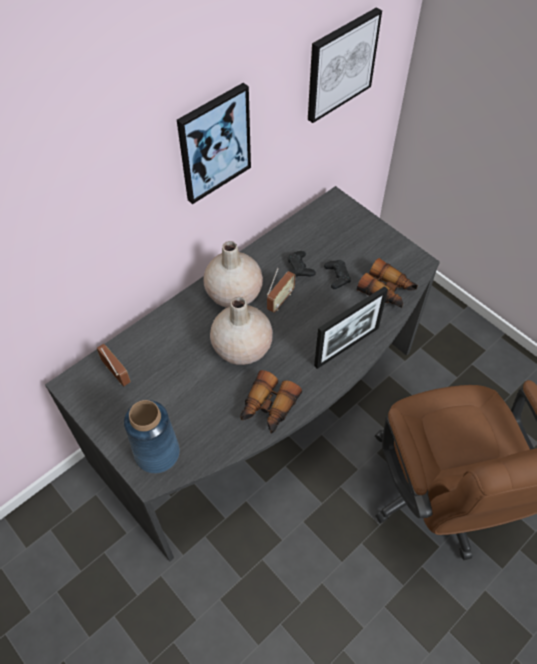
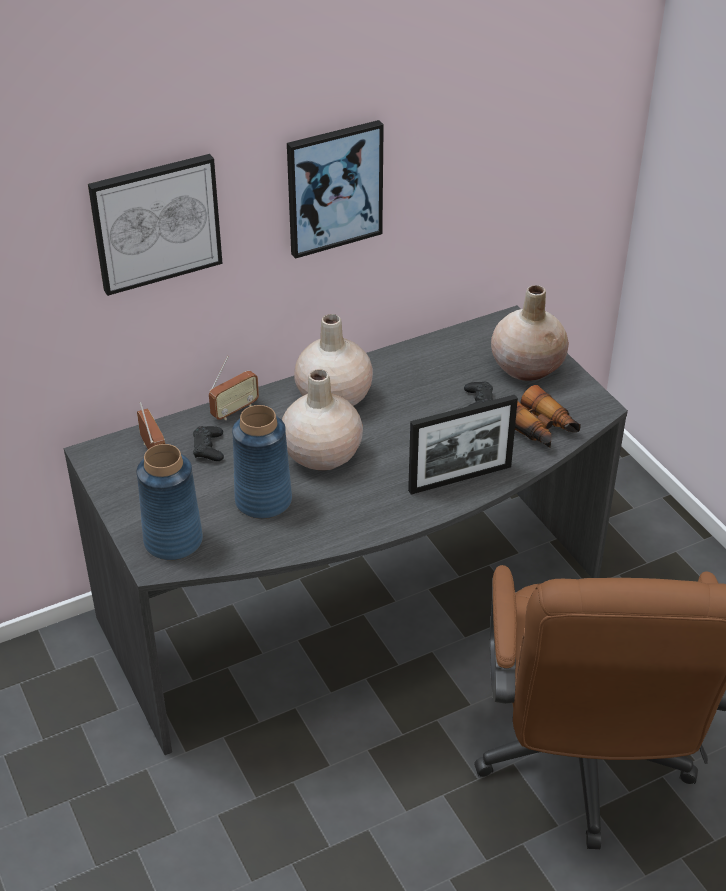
camera: 15 degrees right, 15 degrees down
(212, 399) = (263, 501): none -> blue vase
(268, 408) = (330, 523): binoculars -> none
(280, 300) = (391, 415): radio -> radio (235, 410)
(300, 267) = (433, 384): black game controller -> black game controller (208, 448)
(340, 65) = (523, 132): picture -> picture (156, 222)
(360, 238) = (527, 367): none -> beige vase

